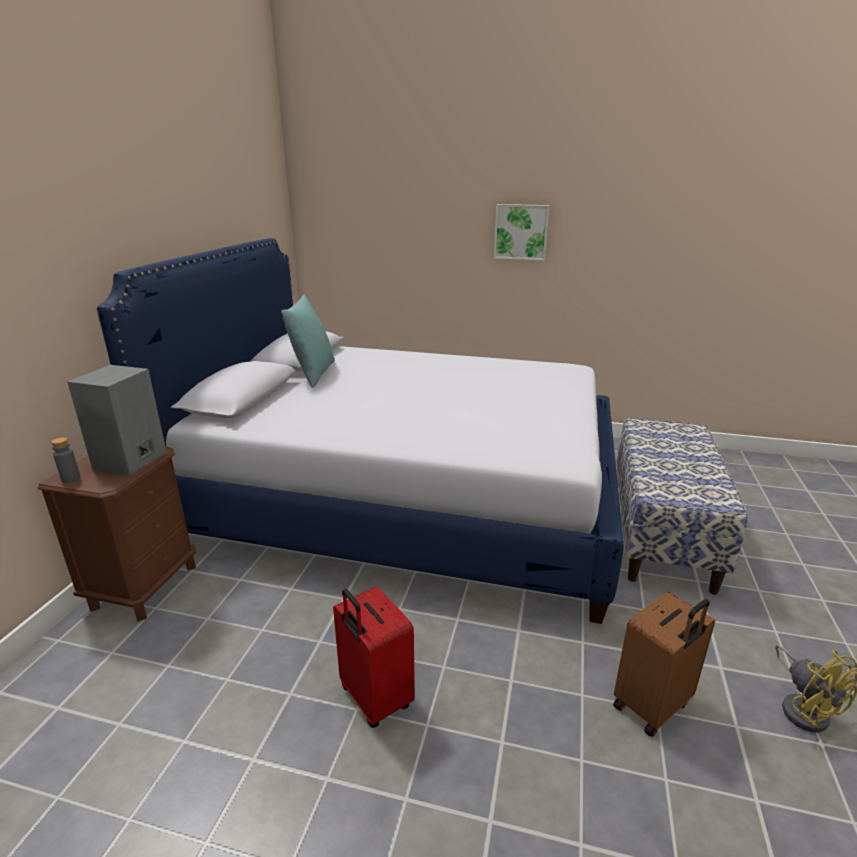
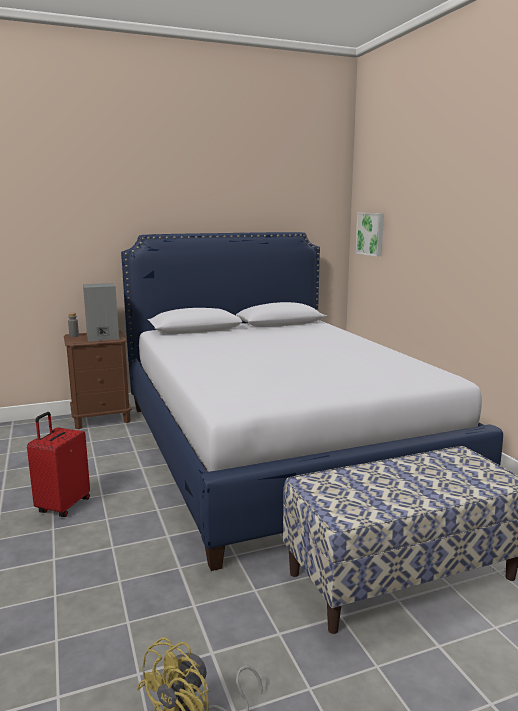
camera: 55 degrees right, 10 degrees down
(313, 374) = (260, 330): turquoise pillow -> none
(521, 232) = (485, 236): picture -> picture (371, 234)
(653, 706) = (130, 619): brown suitcase -> none

